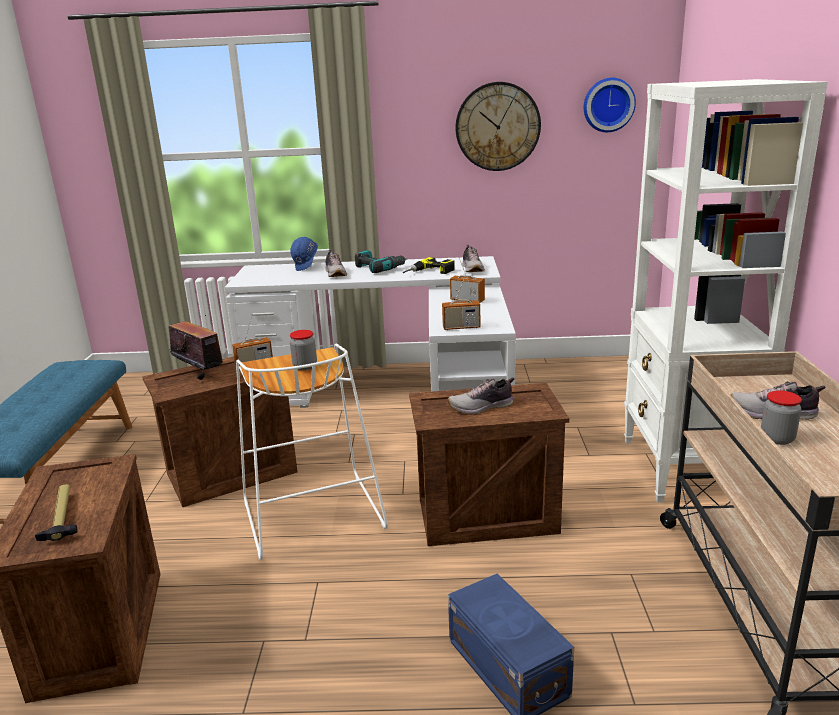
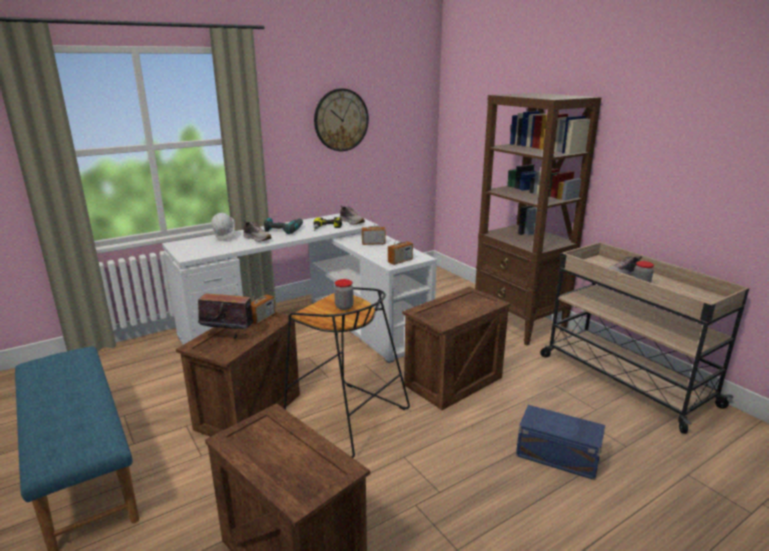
camera: 35 degrees left, 0 degrees up
(61, 516) = (296, 462): hammer -> none
(307, 268) = (225, 238): blue hard hat -> white hard hat
(310, 514) = (345, 418): white stool -> black stool
(482, 407) = (456, 309): shoe -> none
(608, 105) = (404, 104): wall clock -> none
(685, 469) = (519, 324): white bookcase -> brown bookcase

